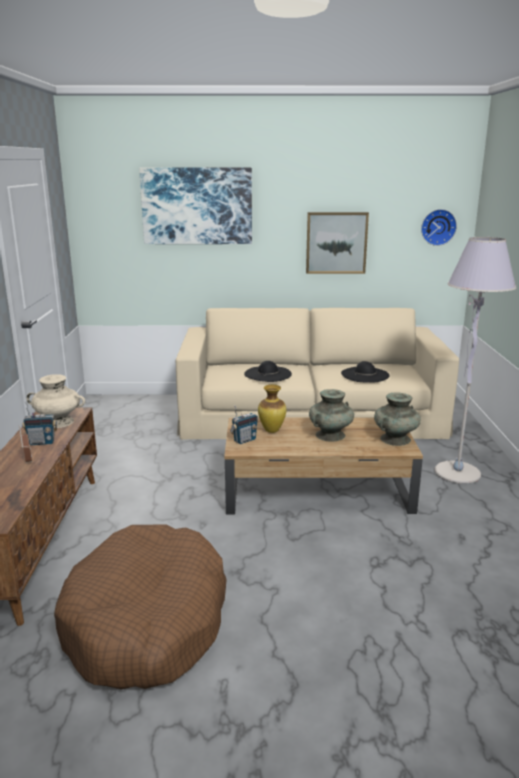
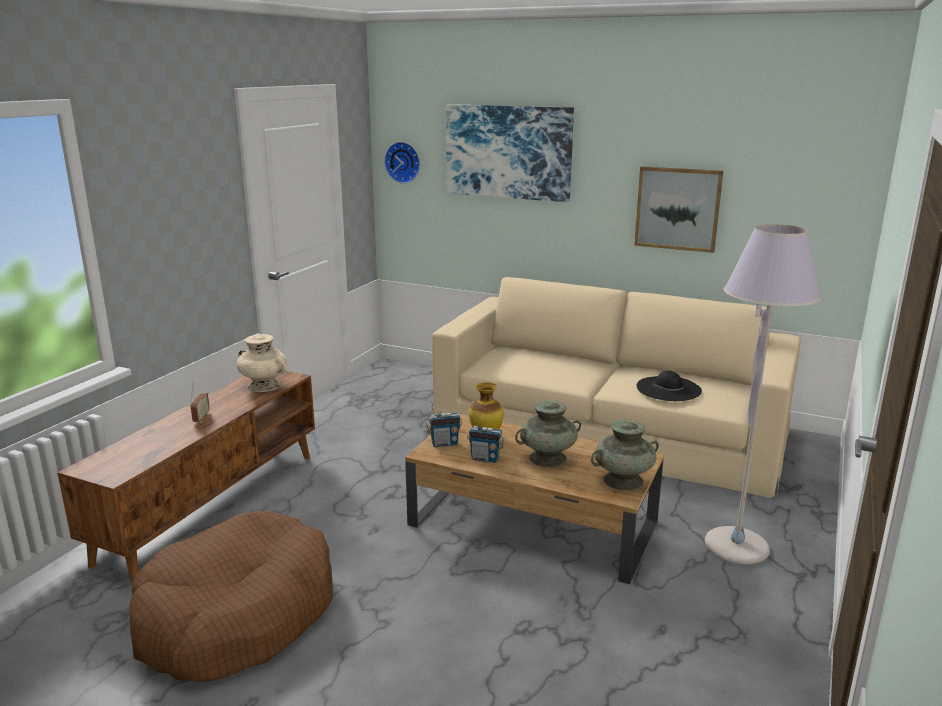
camera: 25 degrees right, 0 degrees up
(42, 442) = (229, 404): radio -> radio (485, 458)
(268, 374) = (547, 367): black hat -> none
(438, 227) = (826, 197): wall clock -> wall clock (403, 162)

